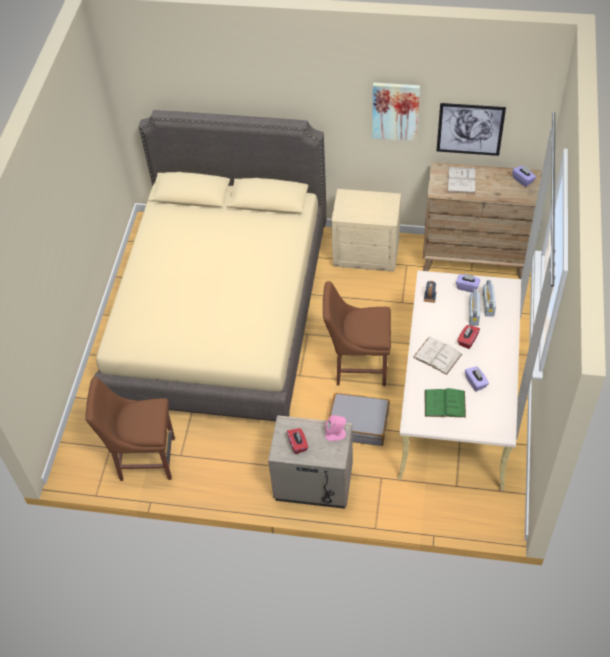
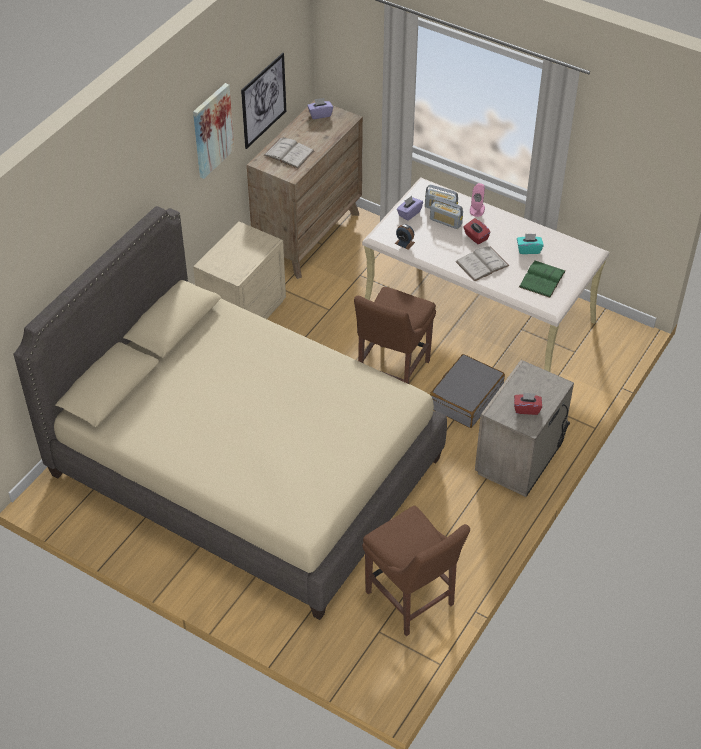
camera: 70 degrees left, 5 degrees down
(144, 458) = (412, 601): brown chair -> brown chair turned 60 degrees counterclockwise
(335, 434) = (528, 376): pink speaker -> pink speaker (477, 209)
(476, 382) = (528, 249): purple tissue box -> turquoise tissue box

